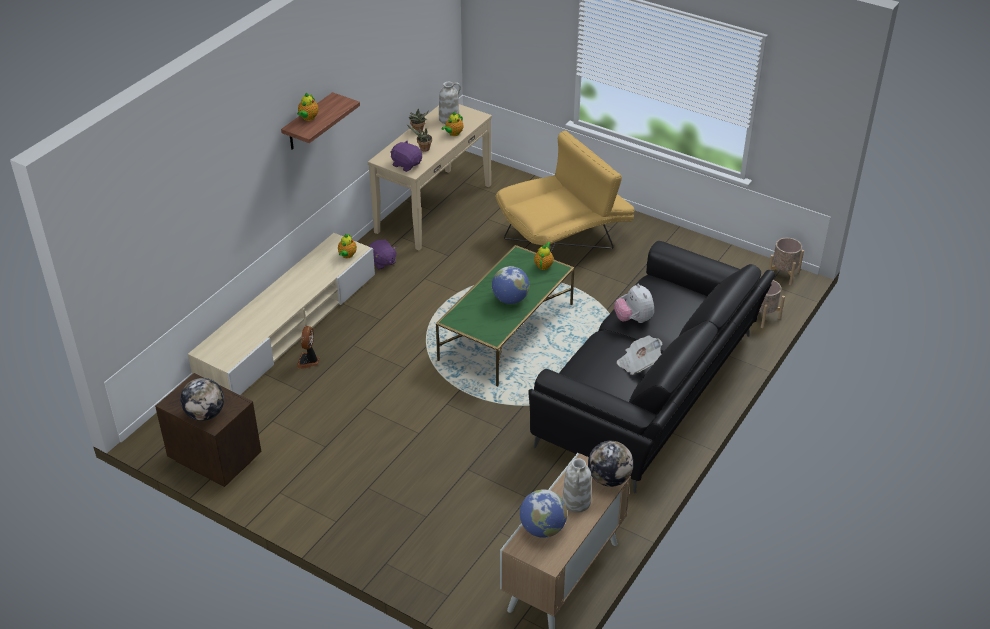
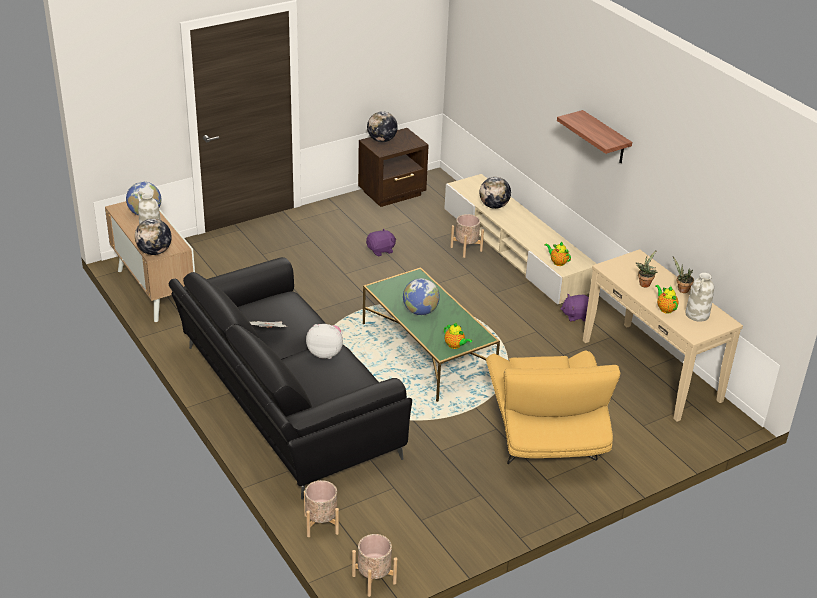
camera: 115 degrees right, 5 degrees down
(260, 323) = (494, 206): none -> globe
(308, 118) = (591, 122): teapot -> none
(309, 361) = (466, 249): fan -> beige planter
(406, 164) = (620, 267): purple plush toy -> purple plush toy (381, 250)

